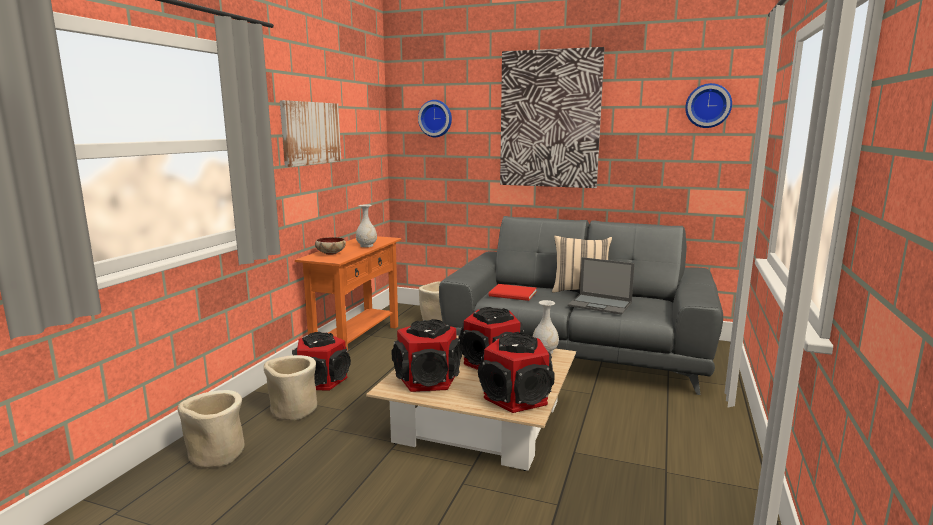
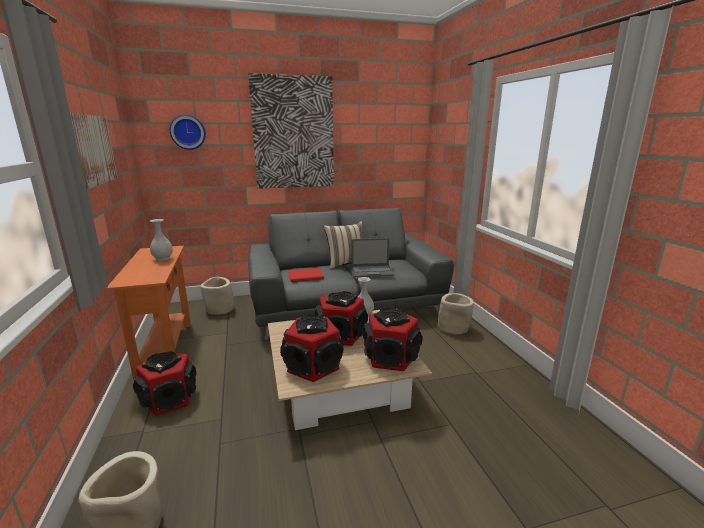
camera: 35 degrees left, 5 degrees up
(293, 410) = (171, 440): beige planter -> beige planter (453, 328)
(330, 253) = (137, 273): bowl -> none
(708, 106) = (401, 124): wall clock -> none

